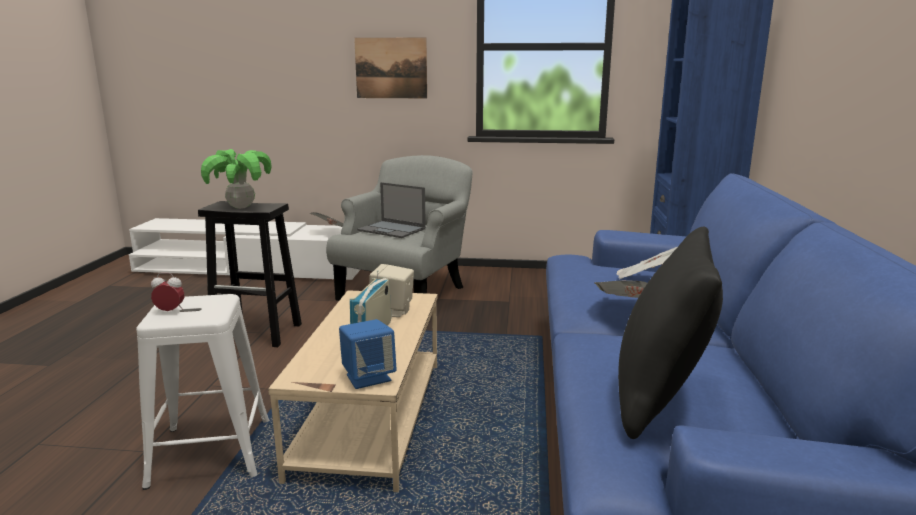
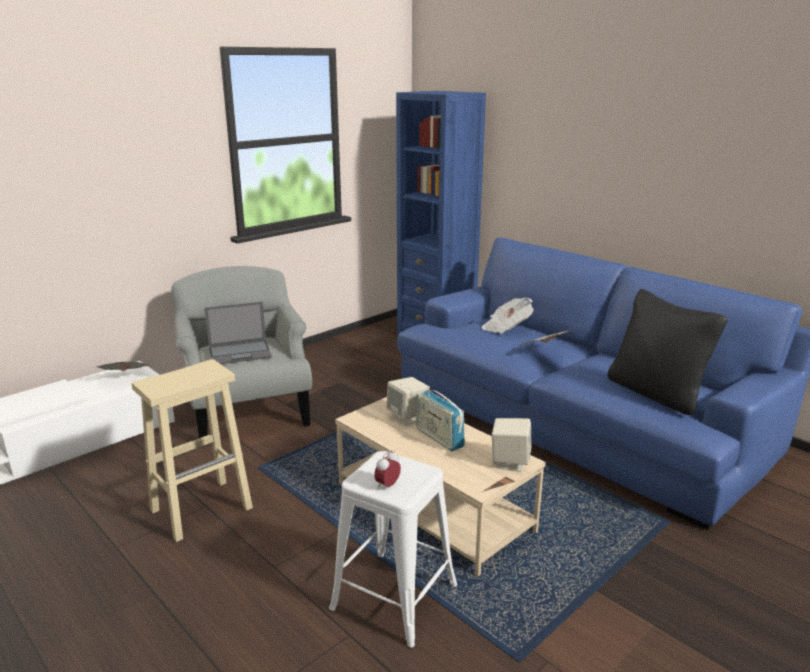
camera: 50 degrees left, 5 degrees up
(241, 207) = (183, 380): potted plant -> none
(258, 333) = (203, 508): black stool -> beige stool
(368, 377) = (509, 462): blue speaker -> beige speaker
(391, 68) = (145, 178): picture -> none

